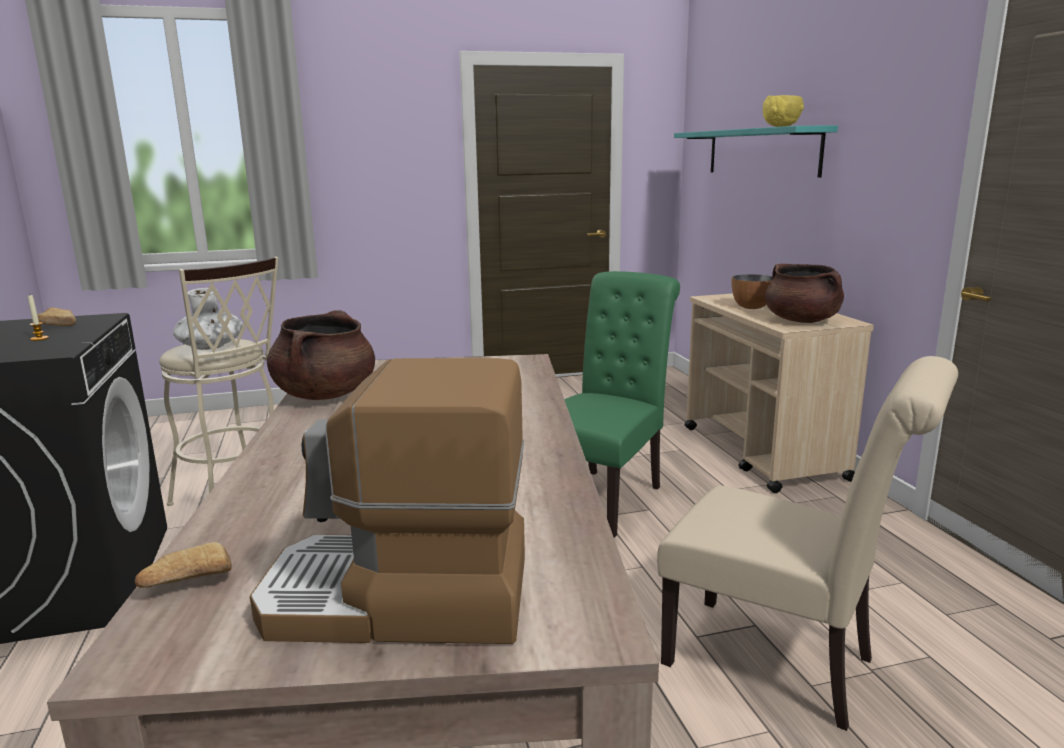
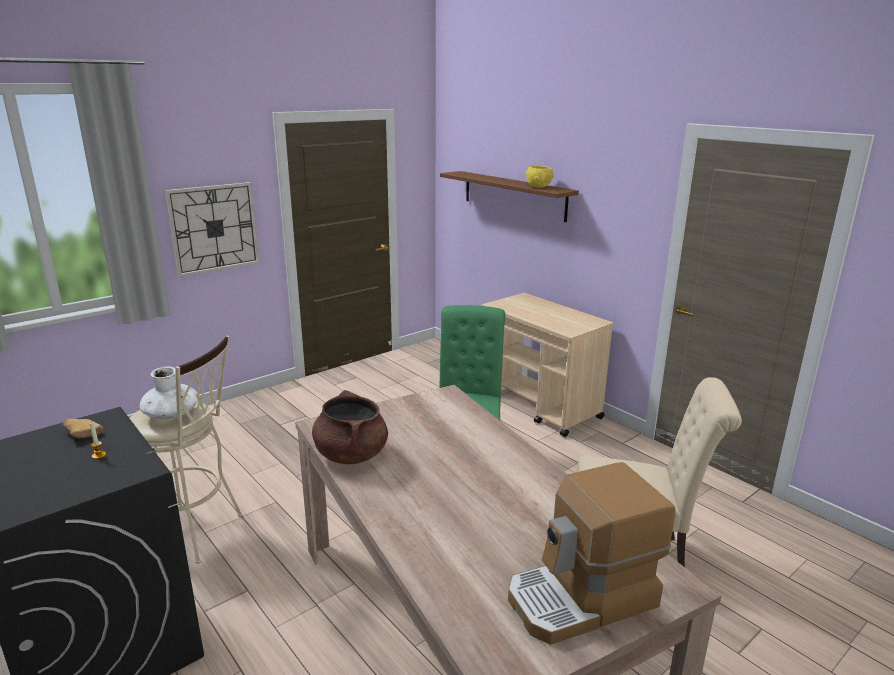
camera: 25 degrees left, 5 degrees up
(186, 583) = (464, 626): bread -> none
(380, 185) = (214, 228): none -> wall clock
(751, 307) = (531, 312): bowl -> none
(761, 152) = (513, 195): turquoise shelf -> brown shelf
(802, 321) = (572, 324): brown cooking pot -> none

